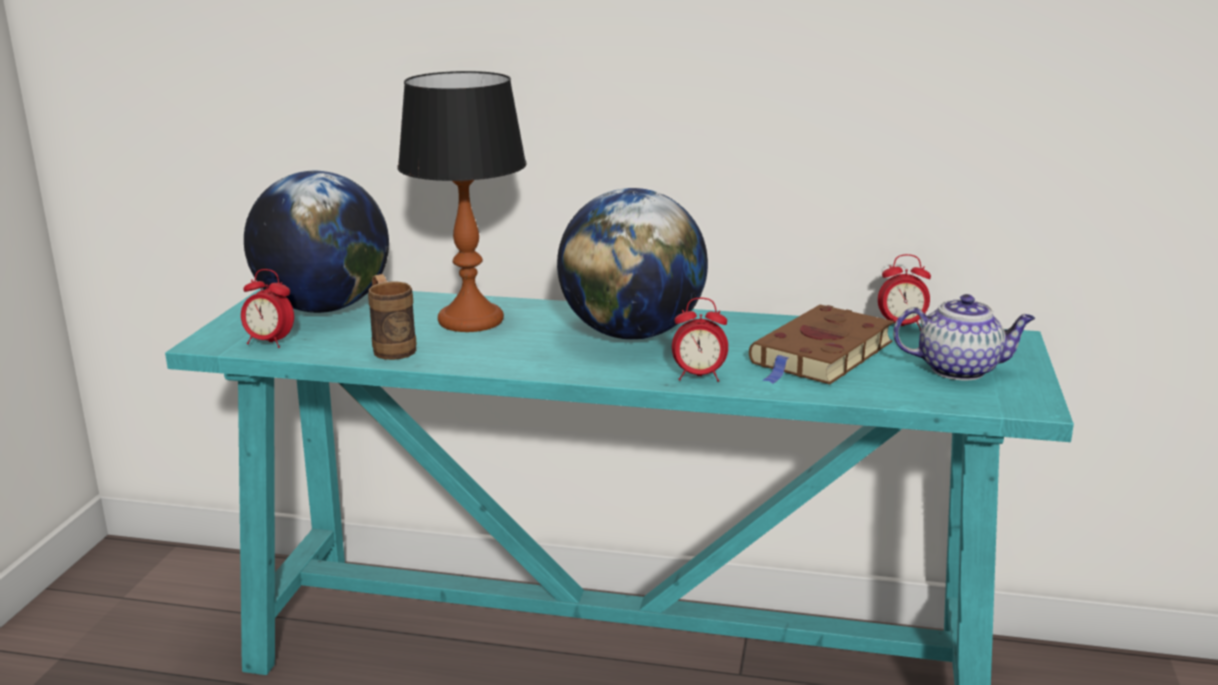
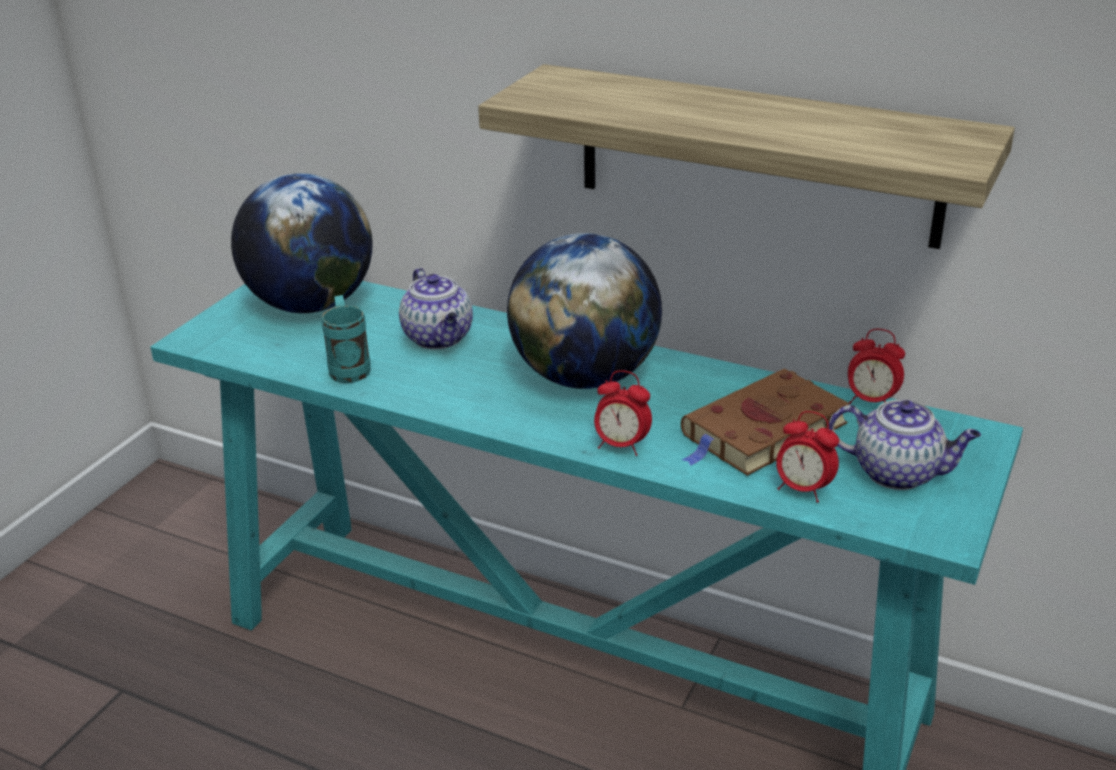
camera: 15 degrees right, 10 degrees up
(270, 343) = (244, 346): alarm clock -> alarm clock (803, 489)
(391, 347) = (349, 366): brown mug -> turquoise mug
(472, 320) = (439, 338): table lamp -> teapot
(777, 106) = (757, 155): none -> shelf

